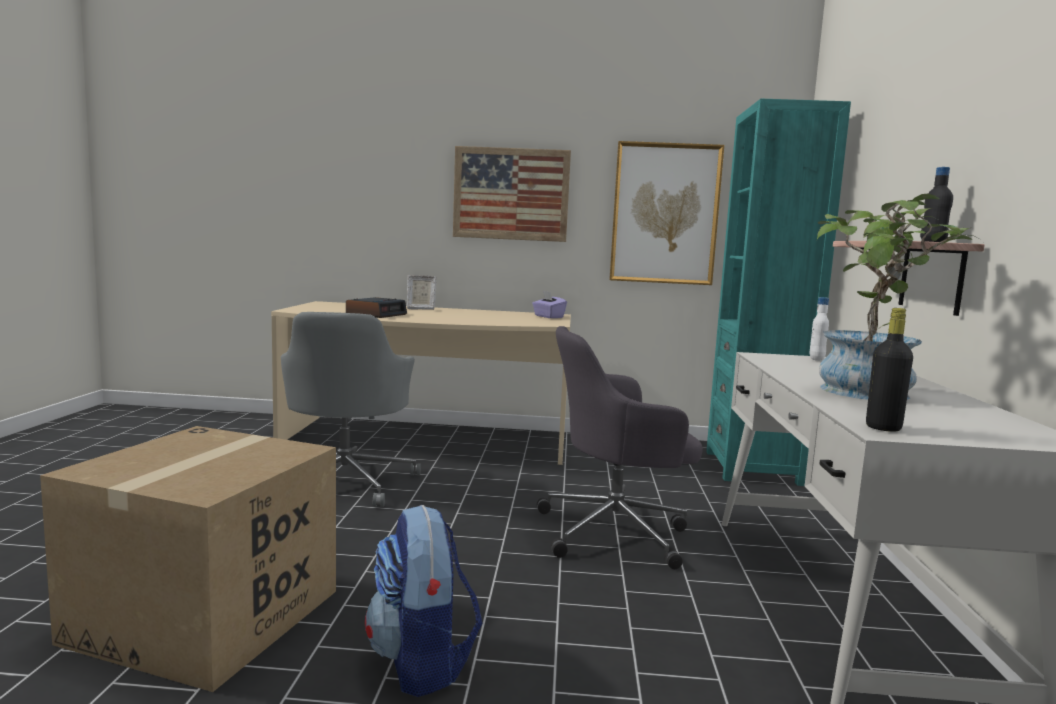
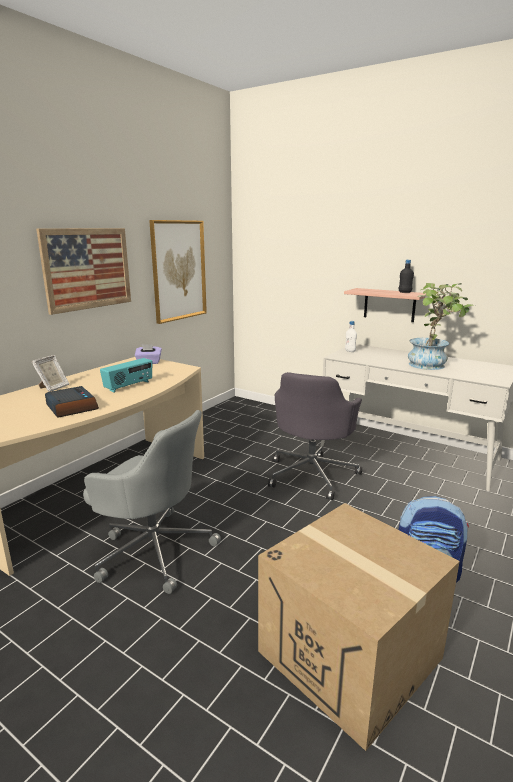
camera: 60 degrees left, 10 degrees up
(458, 318) = (129, 386): none -> radio
(753, 468) = (260, 412): turquoise bookcase -> none
(883, 427) = (491, 380): black bottle -> none

